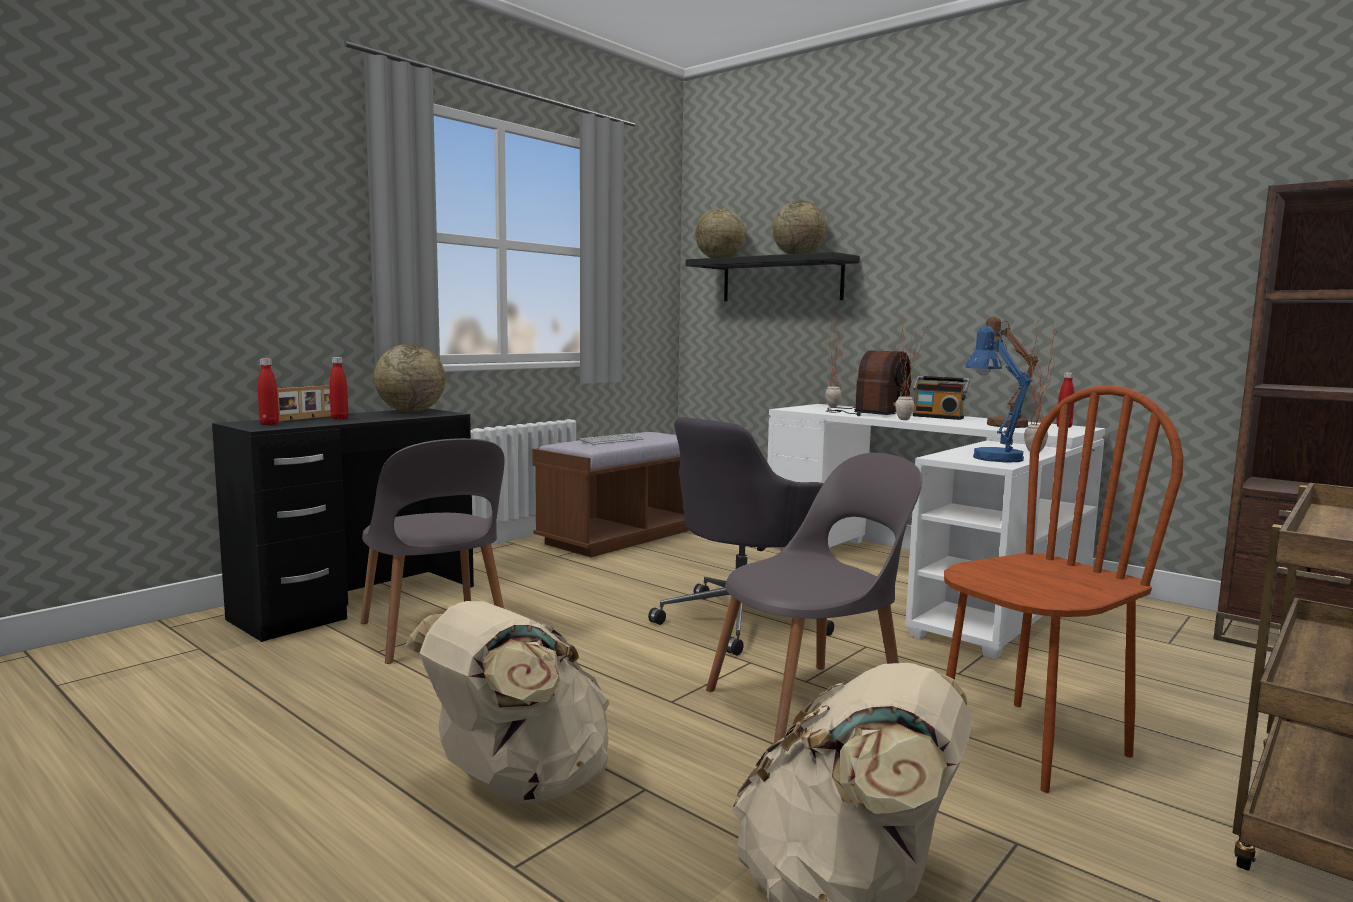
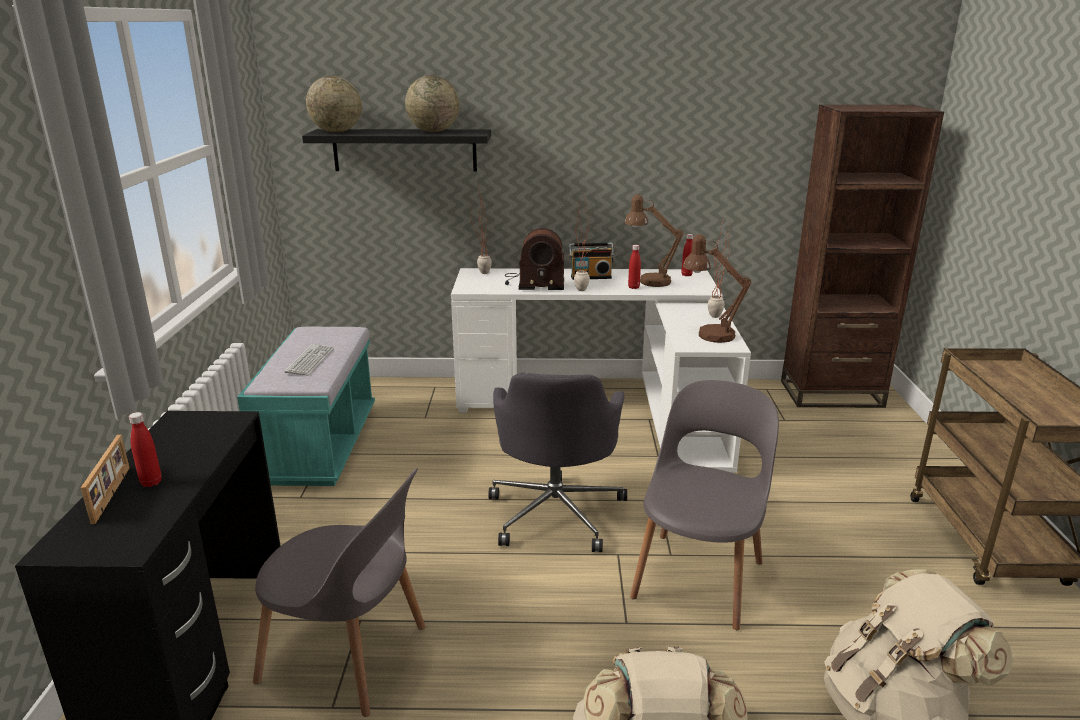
camera: 40 degrees left, 15 degrees up
(269, 424) = (109, 536): red bottle -> red bottle (633, 287)
(411, 412) = (183, 429): globe -> none
(619, 537) = (320, 447): brown bench -> turquoise bench
(866, 413) = (534, 282): radio -> radio turned 90 degrees clockwise
(991, 456) = (708, 334): blue table lamp -> brown table lamp
(1031, 744) = (828, 545): brown chair -> none

